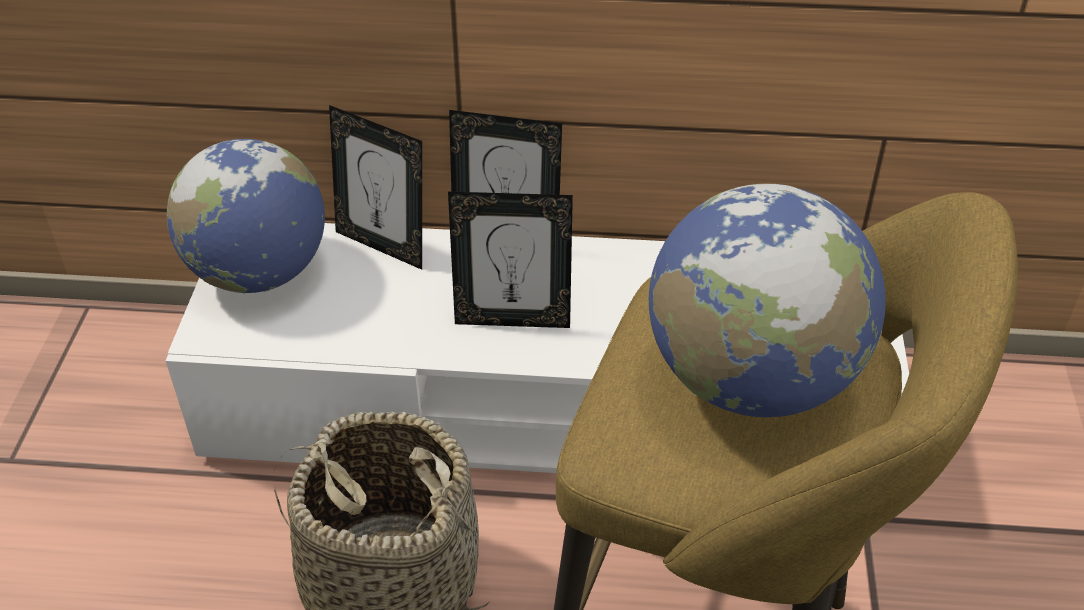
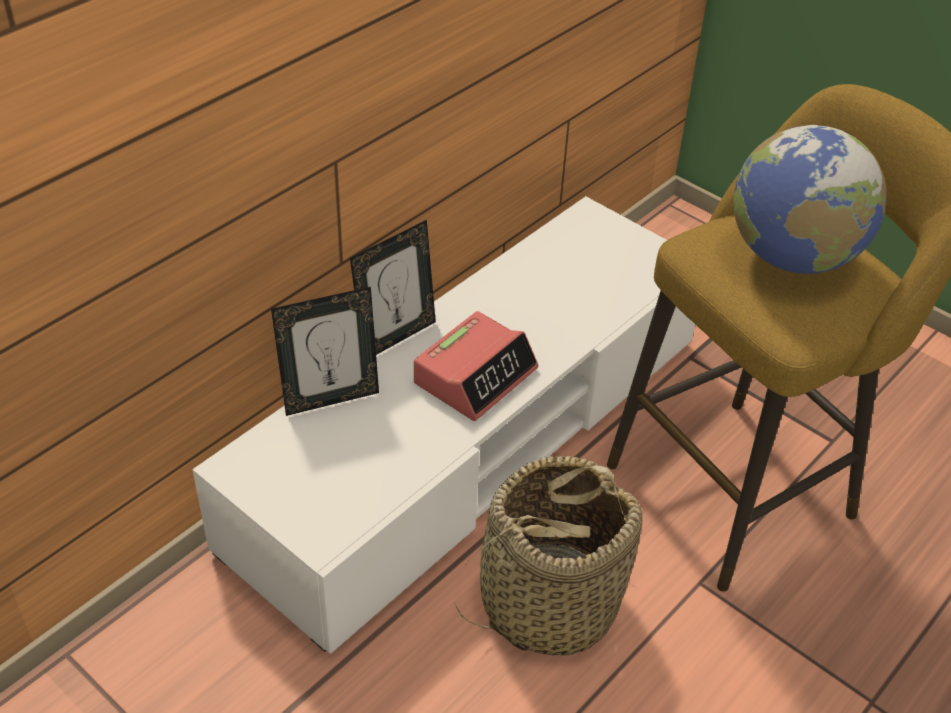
camera: 55 degrees left, 0 degrees up
(259, 273) = (284, 478): globe -> none
(513, 319) = (475, 376): picture frame -> alarm clock

